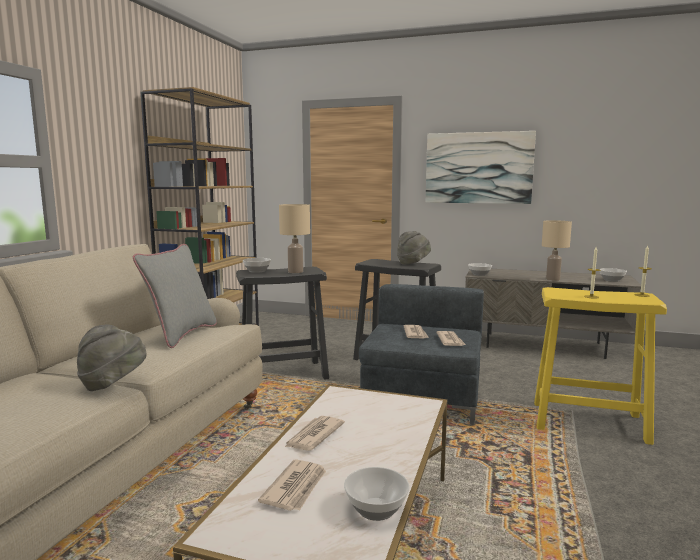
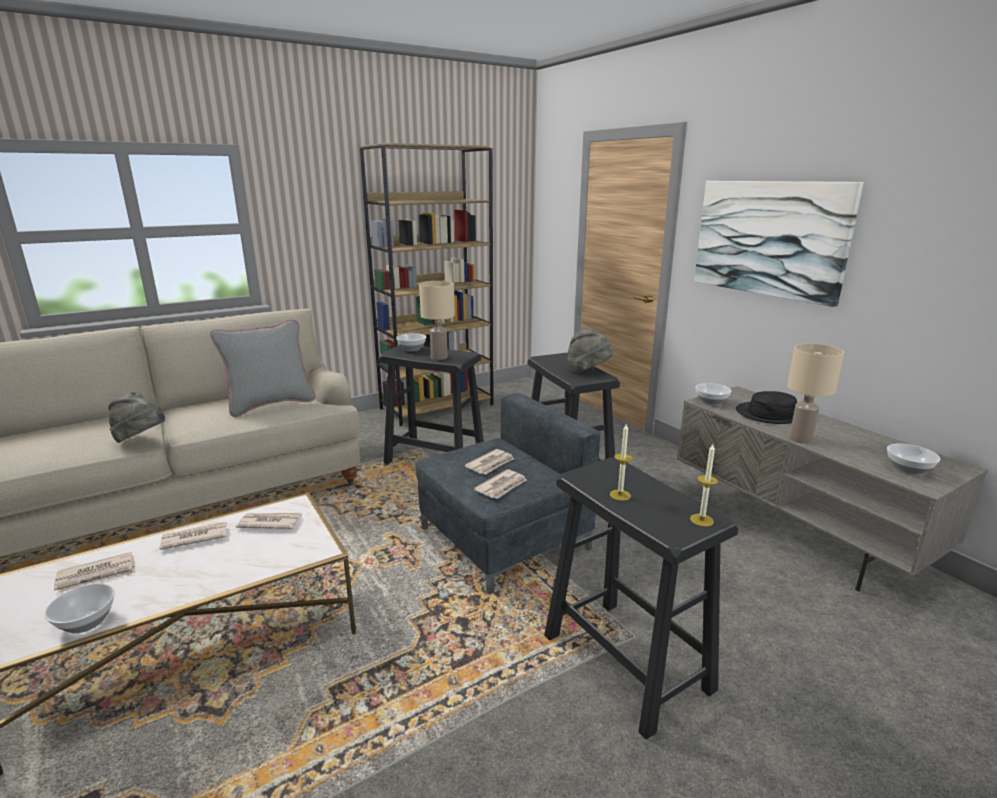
camera: 40 degrees right, 10 degrees up
(349, 406) = (269, 522): none -> newspaper
(516, 274) = (771, 414): none -> black hat
(589, 422) = (626, 662): yellow stool -> black stool

